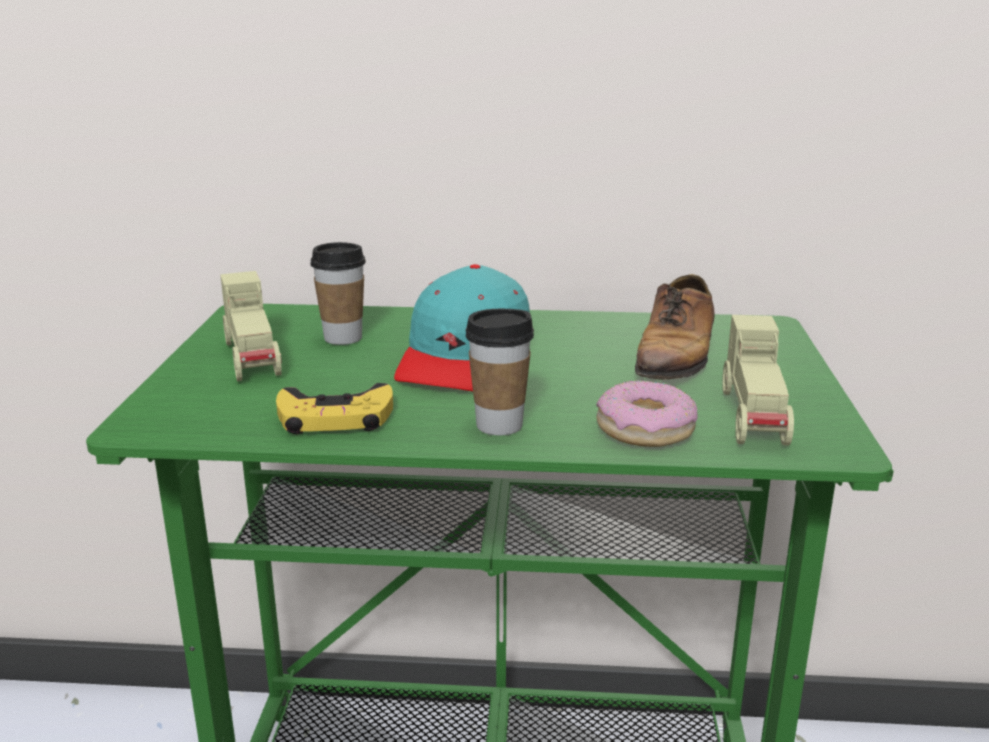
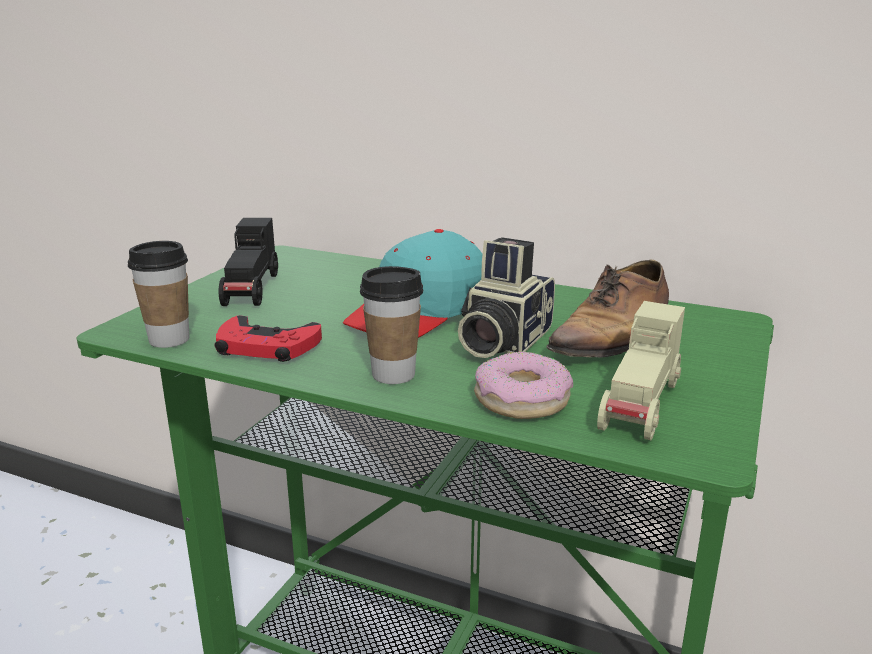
camera: 20 degrees right, 0 degrees up
(253, 359) = (252, 290): beige toy car -> black toy car
(335, 418) = (266, 347): yellow game controller -> red game controller
(343, 338) = (335, 282): cup -> cup (169, 339)
(575, 376) = (501, 341): none -> camera

